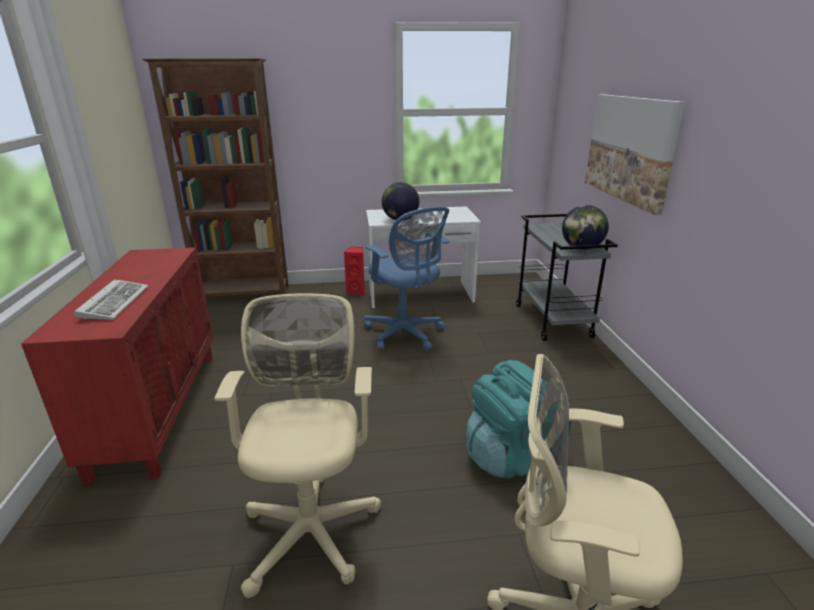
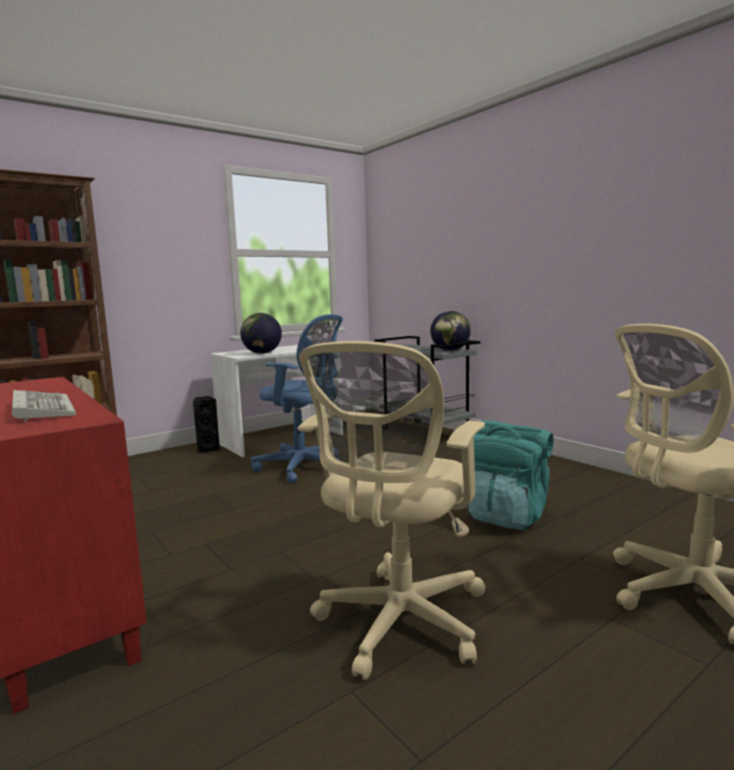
camera: 30 degrees left, 15 degrees down
(311, 526) = (398, 625): beige office chair -> beige office chair turned 120 degrees counterclockwise
(357, 291) = (208, 449): red speaker -> black speaker
(630, 149) = (472, 261): picture -> none

